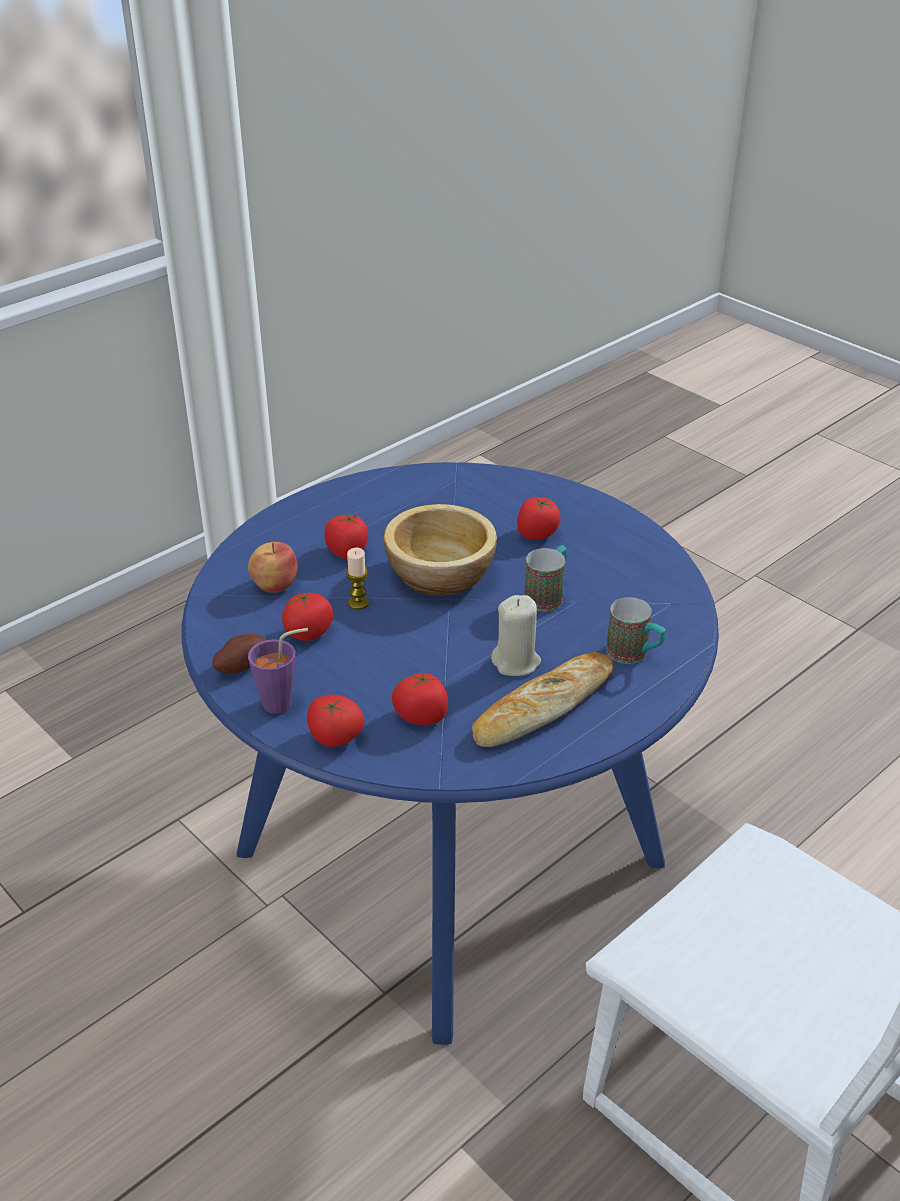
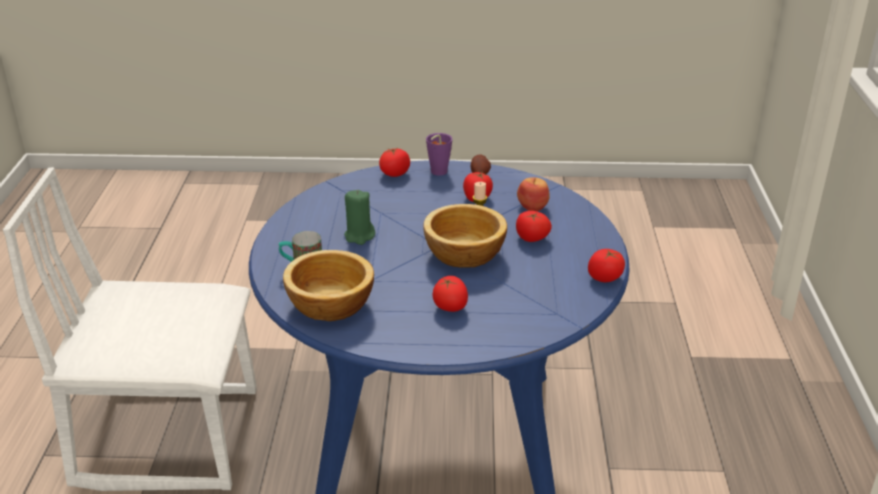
camera: 135 degrees right, 5 degrees down
(422, 716) = (370, 196): tomato -> tomato (605, 278)
(516, 662) = (359, 236): beige candle -> green candle
(542, 707) = (320, 225): bread -> none
(548, 595) = (390, 275): mug -> none
(651, 598) = (329, 305): none -> bowl

